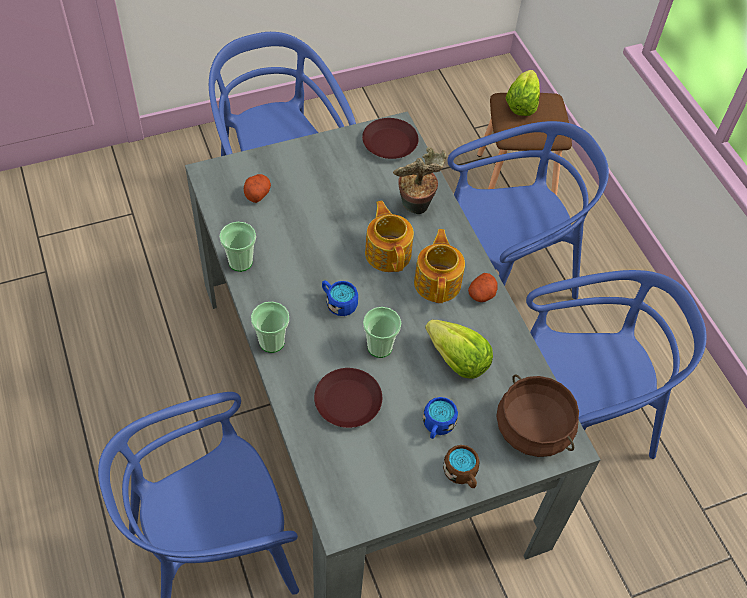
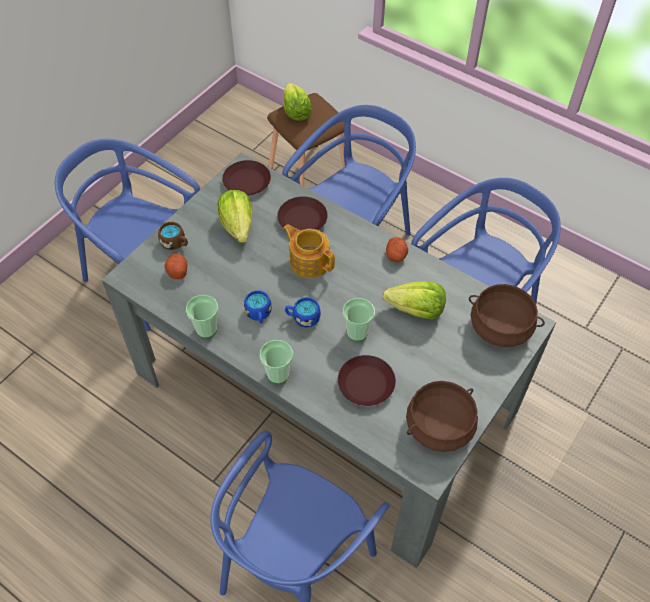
camera: 30 degrees left, 0 degrees up
(347, 181) = (238, 226): none -> lettuce
(387, 486) = (439, 425): none -> brown cooking pot
(415, 208) = (303, 219): potted plant -> brown plate
(437, 426) = (439, 363): blue mug -> blue mug (259, 314)
(438, 282) = (360, 263): teapot -> none
(462, 474) = (480, 386): brown mug -> brown mug (175, 243)

